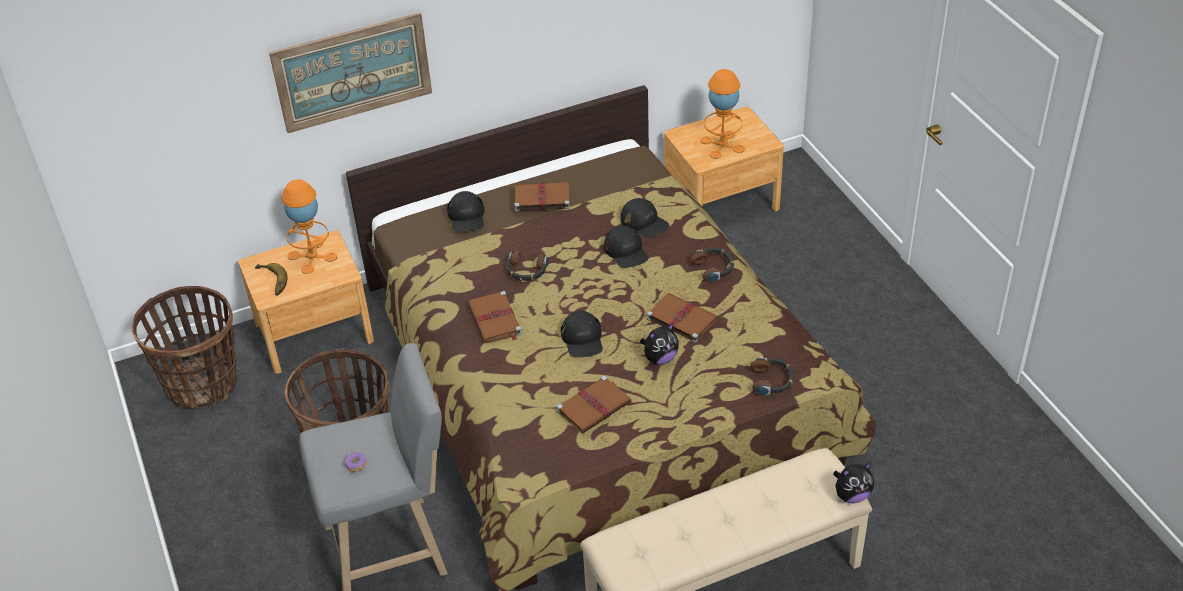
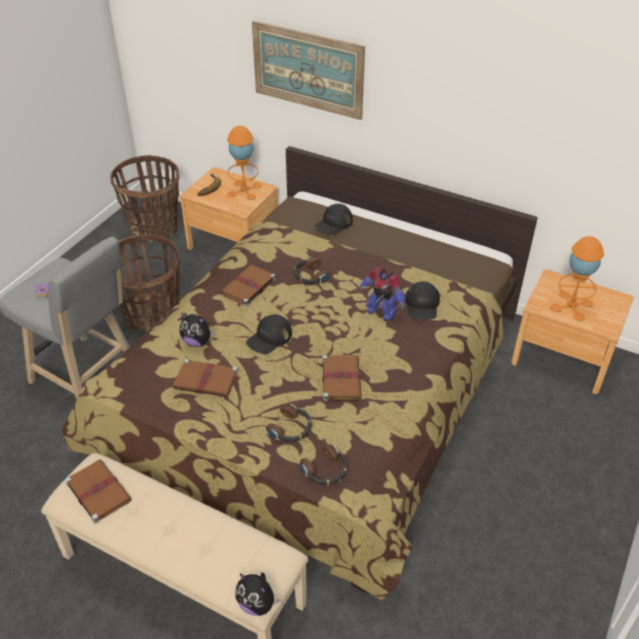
camera: 50 degrees right, 0 degrees up
(541, 198) = (388, 244): brown book -> brown book (97, 491)
(626, 251) = (381, 312): black cap -> toy robot
(660, 358) = (288, 389): plush toy -> plush toy (197, 342)
(714, 267) = (416, 368): headphones -> headphones (291, 428)

